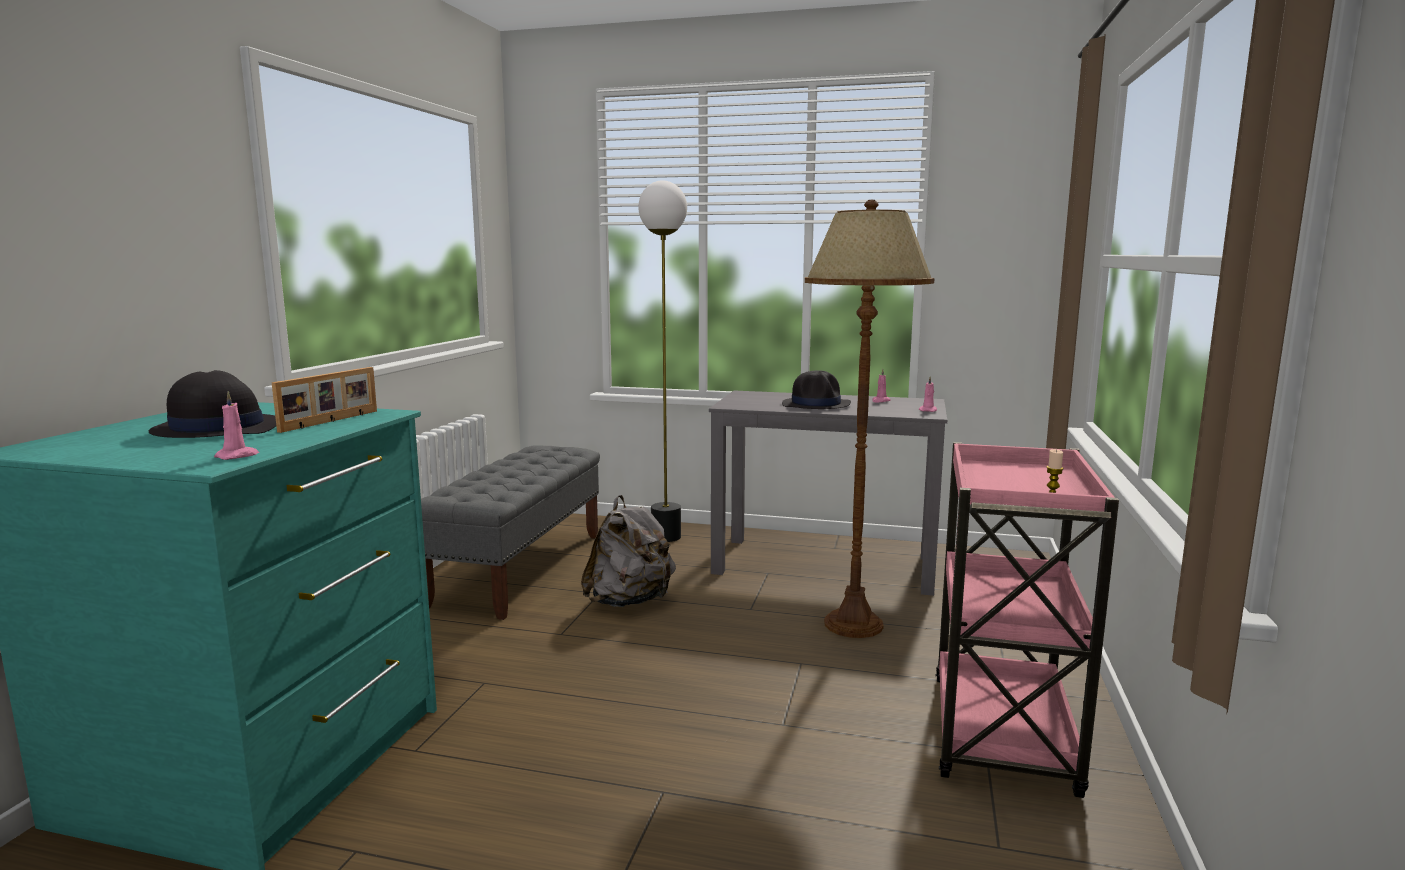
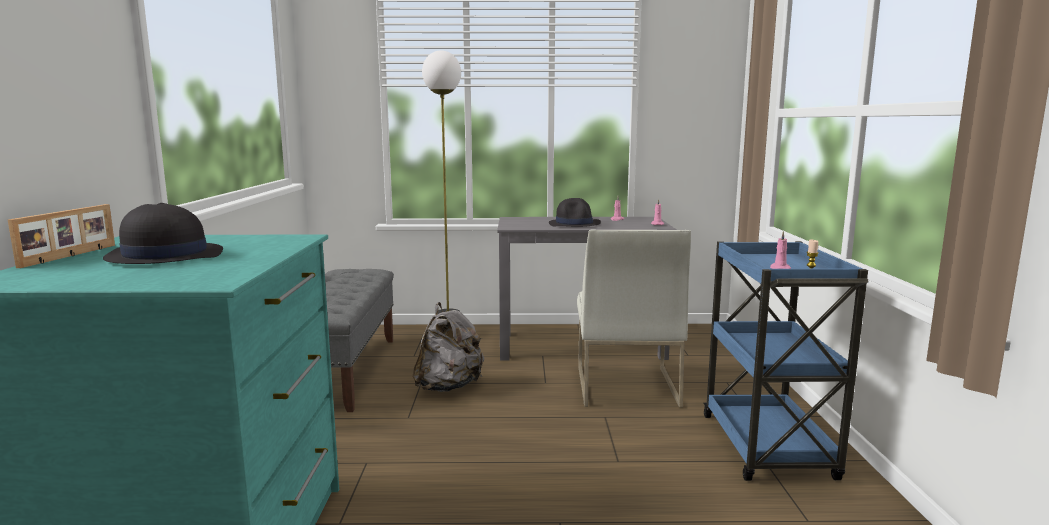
camera: 15 degrees left, 0 degrees up
(238, 456) = (229, 274): pink candle -> pink candle (780, 268)
(331, 421) = (264, 245): picture frame -> picture frame (71, 256)
(852, 624) = (625, 385): brown floor lamp -> white chair
(1002, 736) = (767, 448): pink cart -> blue cart

